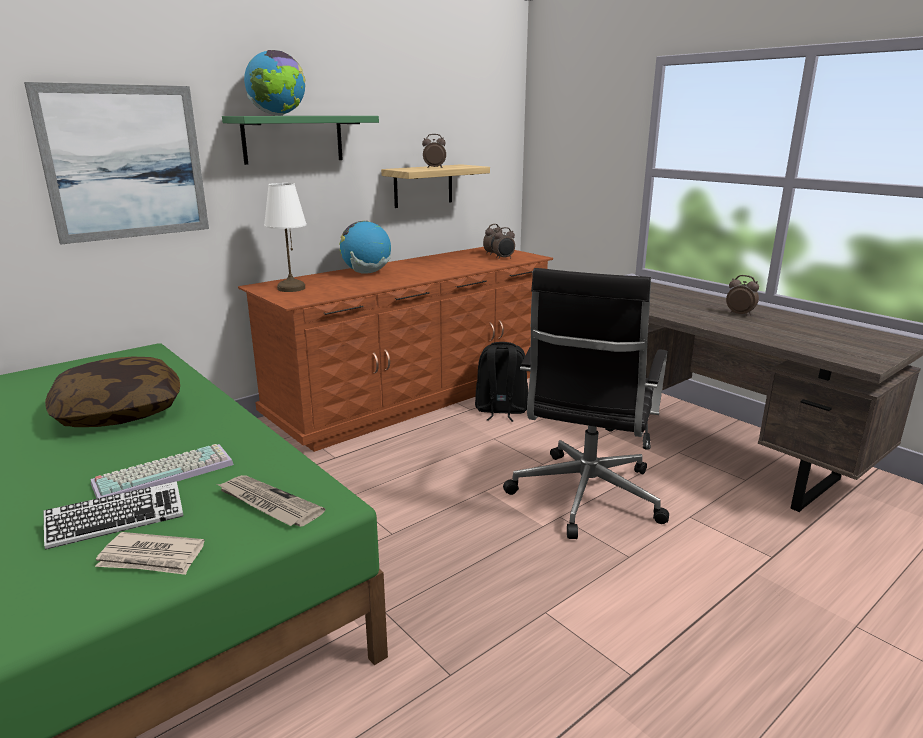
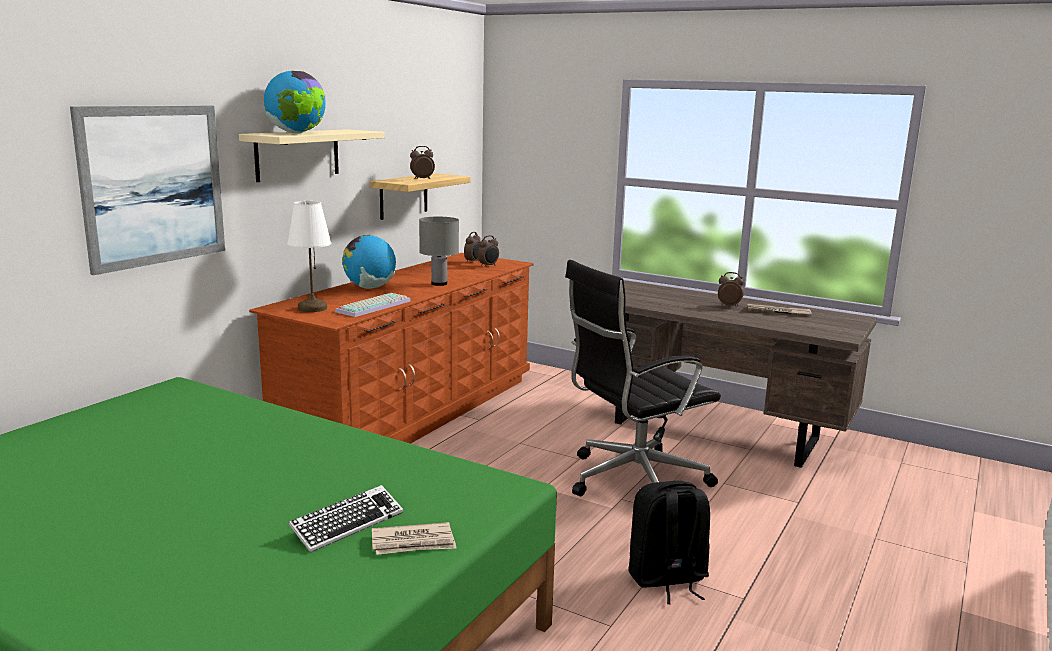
camera: 20 degrees left, 5 degrees down
(119, 411) = (226, 443): pillow -> none
(165, 472) = (343, 484): keyboard -> keyboard (373, 306)
(268, 503) = (465, 493): newspaper -> newspaper (778, 312)
(293, 139) = (297, 154): green shelf -> beige shelf
(436, 272) = (439, 284): none -> grey table lamp
(500, 410) = (509, 417): black backpack -> black backpack (667, 580)
(585, 497) = (632, 481): black office chair -> black office chair turned 60 degrees clockwise

